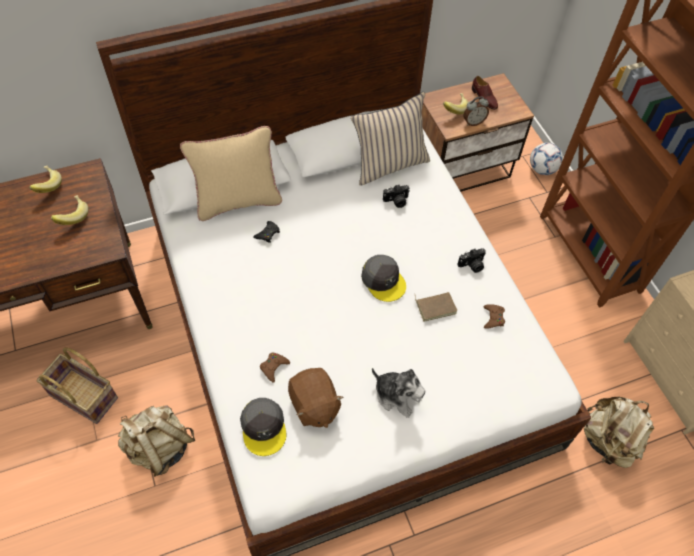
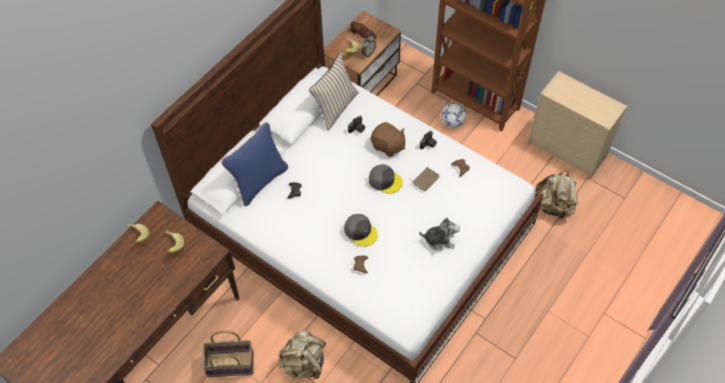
camera: 30 degrees left, 0 degrees up
(238, 201) = (259, 182): beige pillow -> blue pillow
(264, 427) = (381, 299): grey cap -> grey cap (360, 231)
(314, 405) = (399, 272): brown plush toy -> brown plush toy (388, 146)
(542, 169) = (412, 60): football -> football (452, 122)

